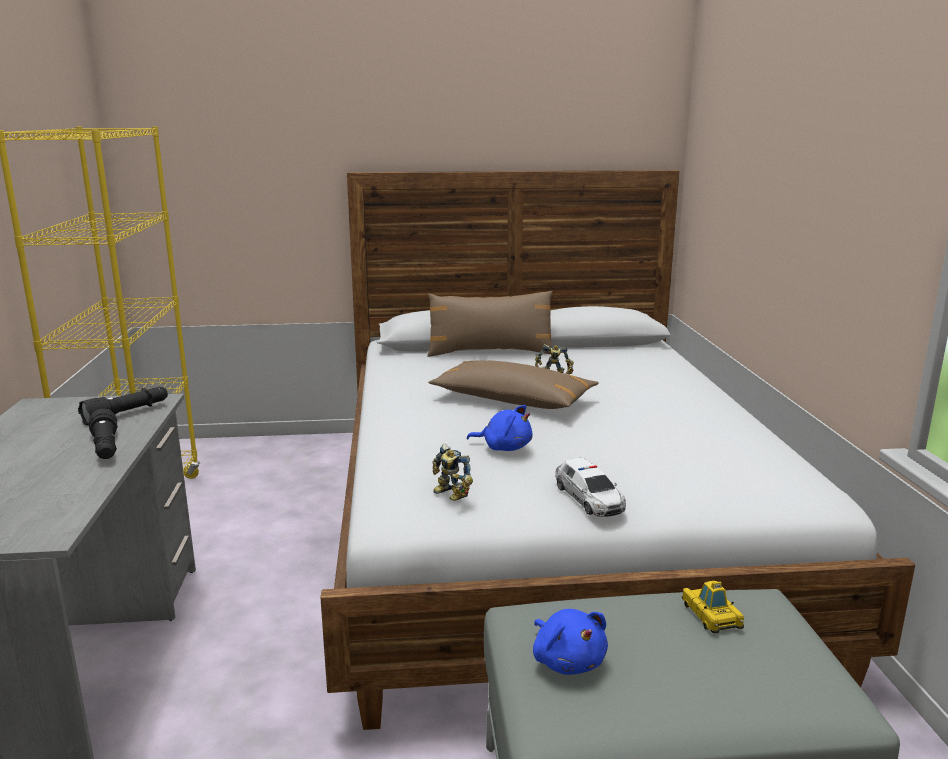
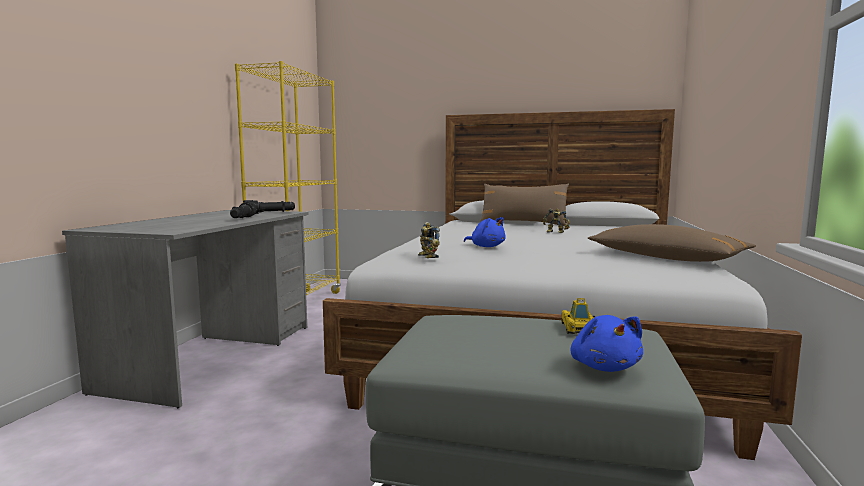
camera: 20 degrees right, 10 degrees down
(512, 399) = (516, 236): brown pillow -> brown pillow (665, 257)
(567, 660) = (447, 334): blue plush toy -> blue plush toy (604, 366)
(589, 498) = (523, 265): toy car -> none

